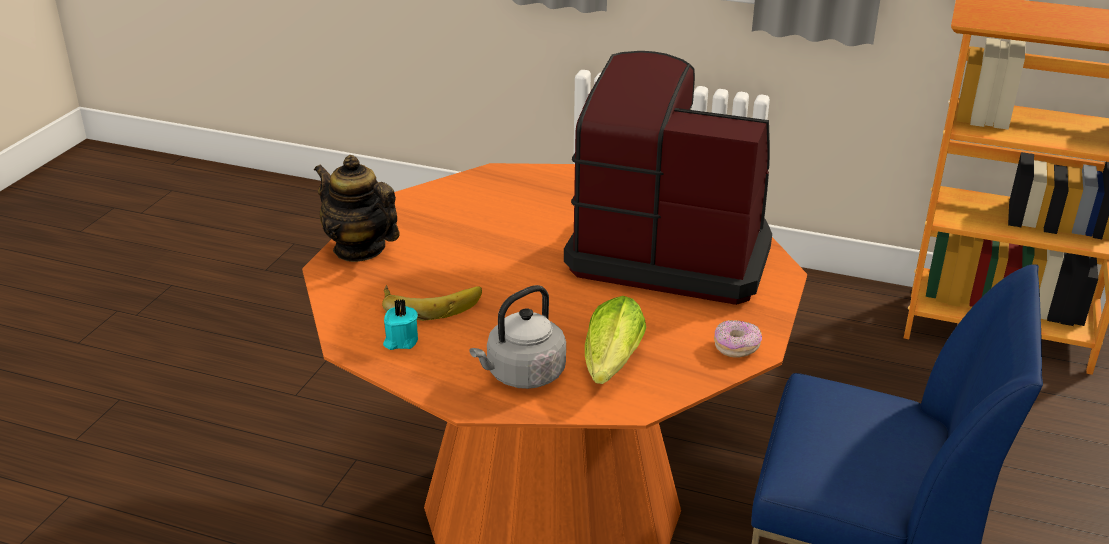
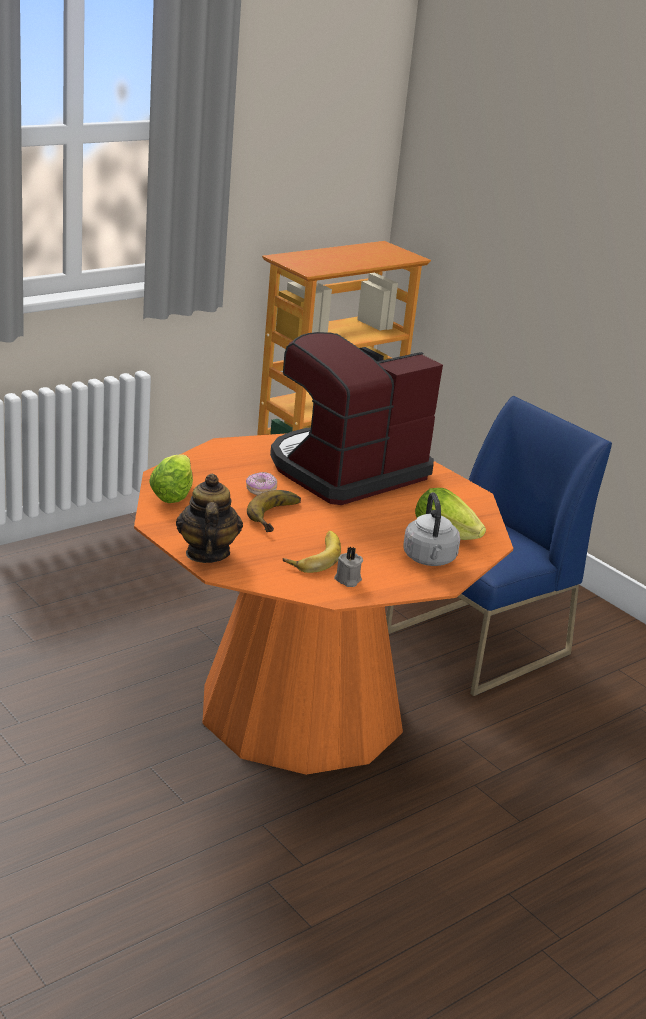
camera: 60 degrees left, 5 degrees down
(359, 249) = (207, 553): teapot -> teapot turned 105 degrees clockwise
(400, 341) = (347, 580): turquoise candle -> grey candle
(468, 190) = (174, 492): none -> lettuce
(496, 255) = (280, 517): none -> banana
(736, 347) = (468, 497): donut -> donut (261, 490)

